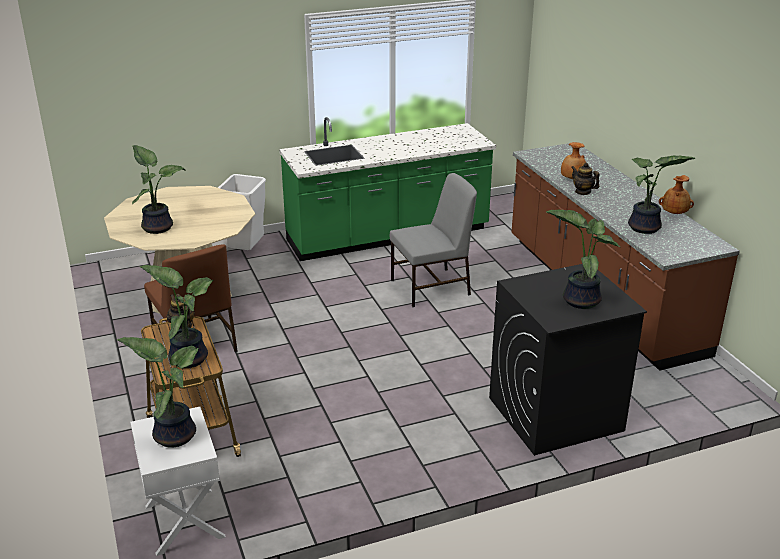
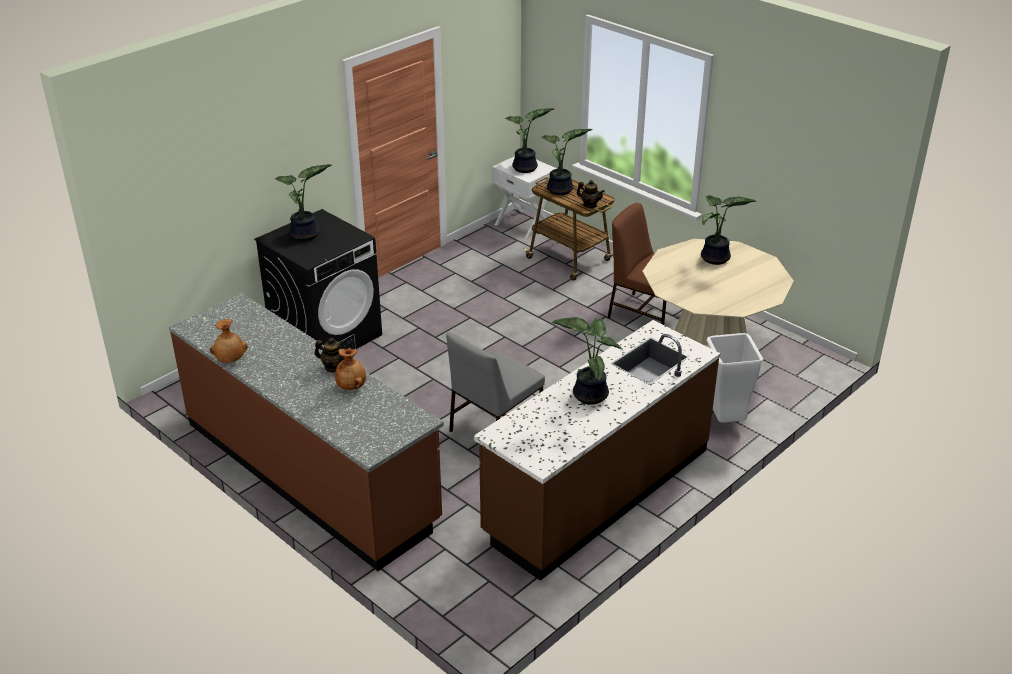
camera: 155 degrees right, 5 degrees up
(388, 236) = (597, 491): green counter -> brown counter
(645, 229) = (260, 330): potted plant -> potted plant (588, 394)

